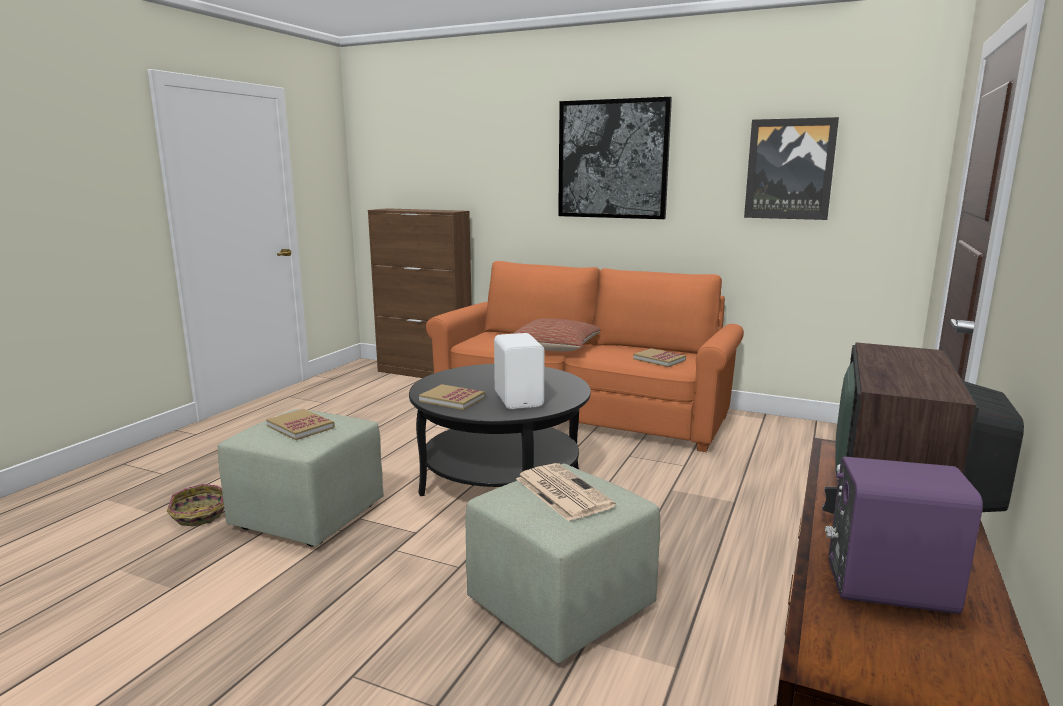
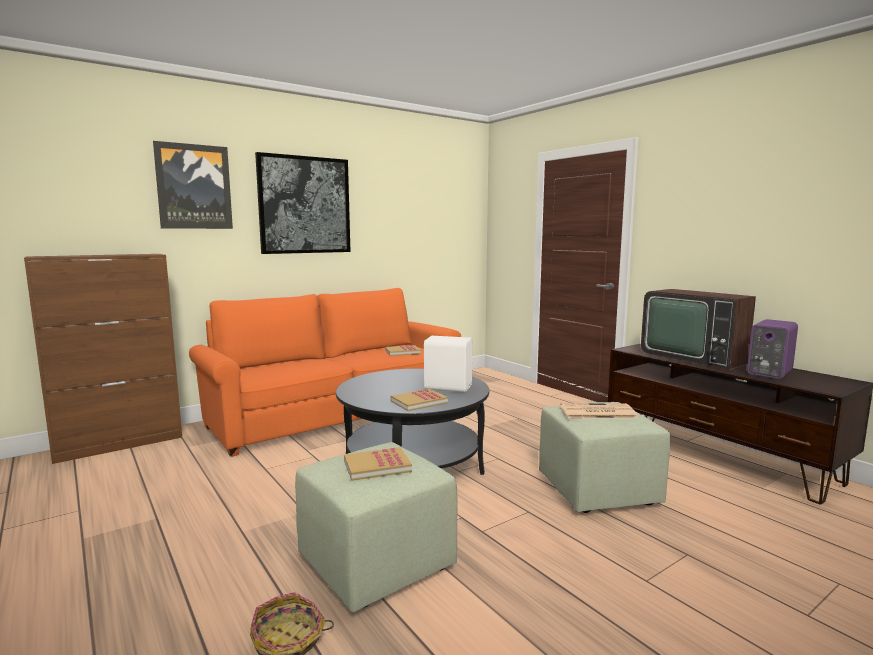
camera: 60 degrees left, 5 degrees down
(554, 347) = (323, 364): pillow -> none
(789, 169) = (420, 215): picture -> picture (194, 187)

